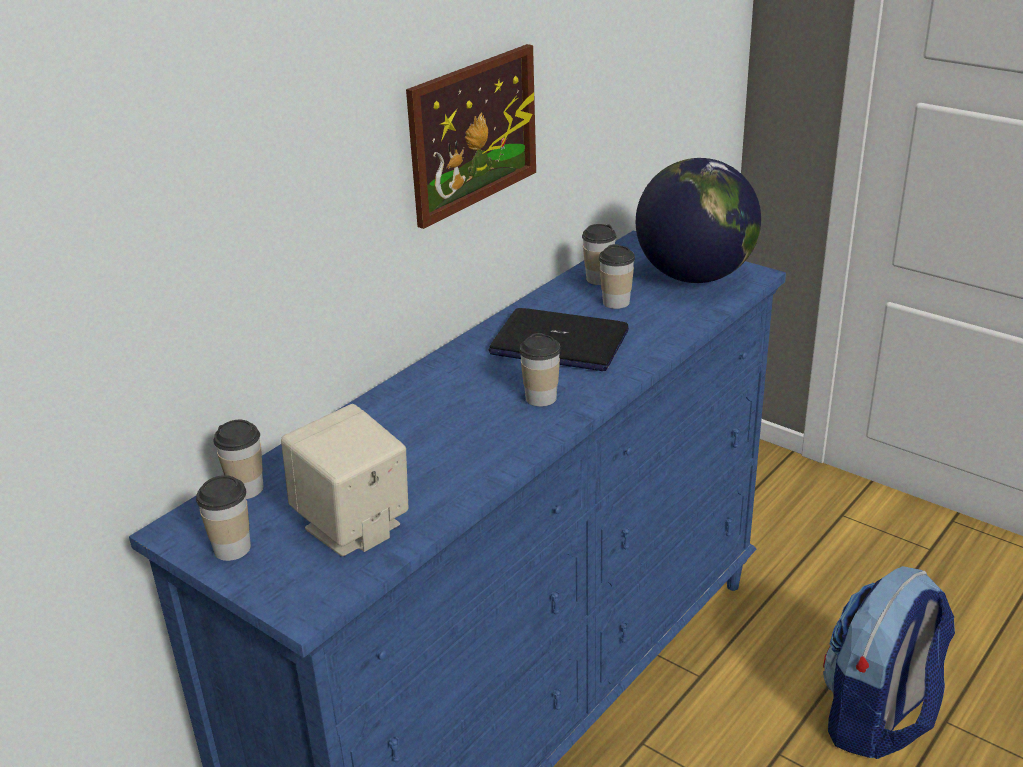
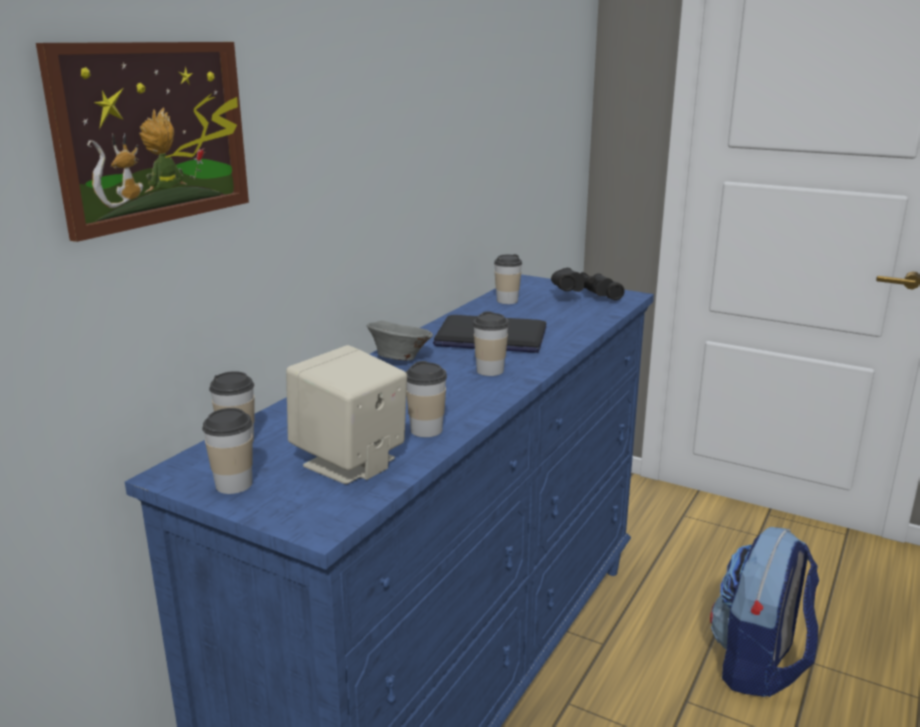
camera: 10 degrees left, 10 degrees down
(445, 373) = (399, 359): none -> grey bowl
(473, 133) = (414, 162): picture -> picture (154, 134)
(616, 302) = (527, 313): cup -> cup (426, 430)
(695, 276) = (584, 297): globe -> black binoculars

